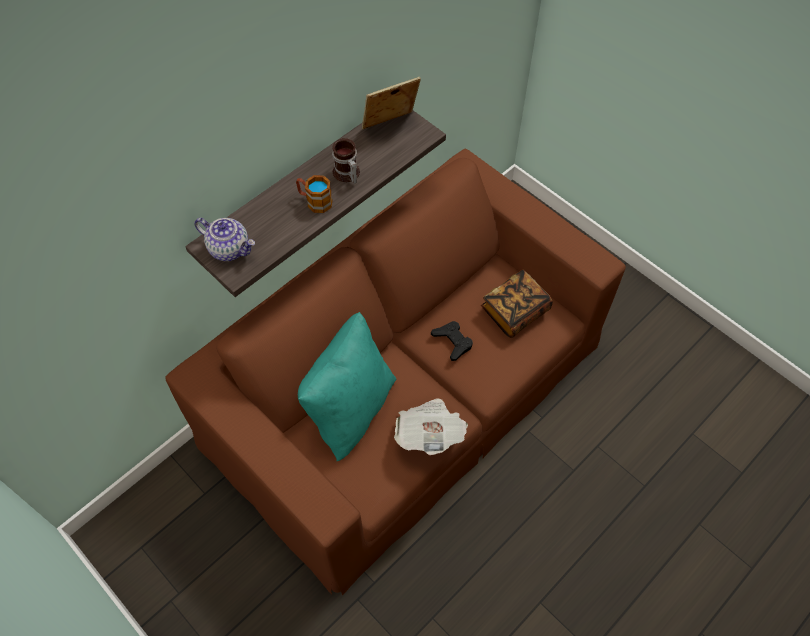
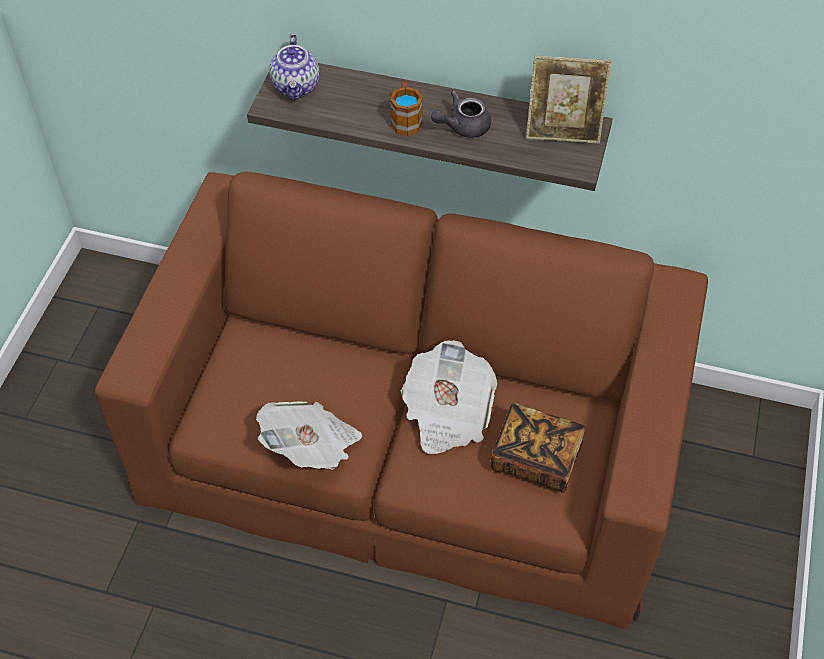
camera: 60 degrees right, 5 degrees down
(346, 174) = (462, 127): mug -> grey teapot
(350, 409) = (296, 359): turquoise pillow -> none
(390, 127) = (563, 131): picture frame -> picture frame turned 150 degrees clockwise
(452, 342) = (447, 414): black game controller -> newspaper

